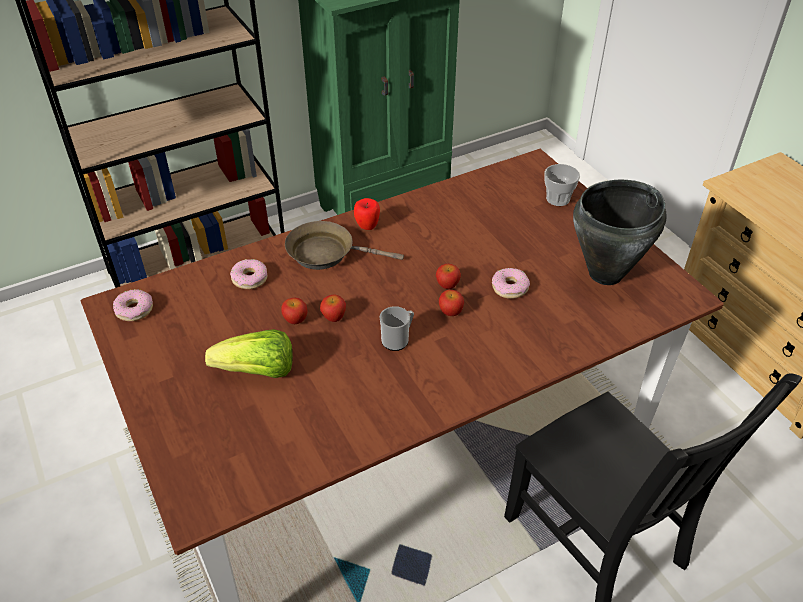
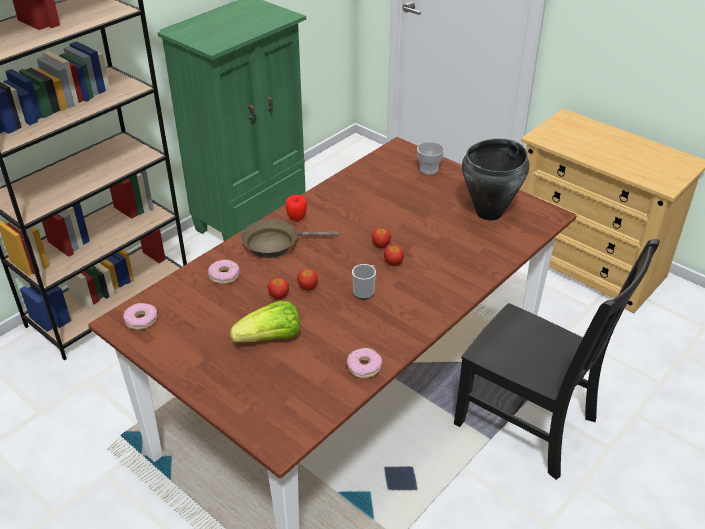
camera: 20 degrees left, 5 degrees down
(510, 288) = (427, 237): donut -> donut (364, 367)

